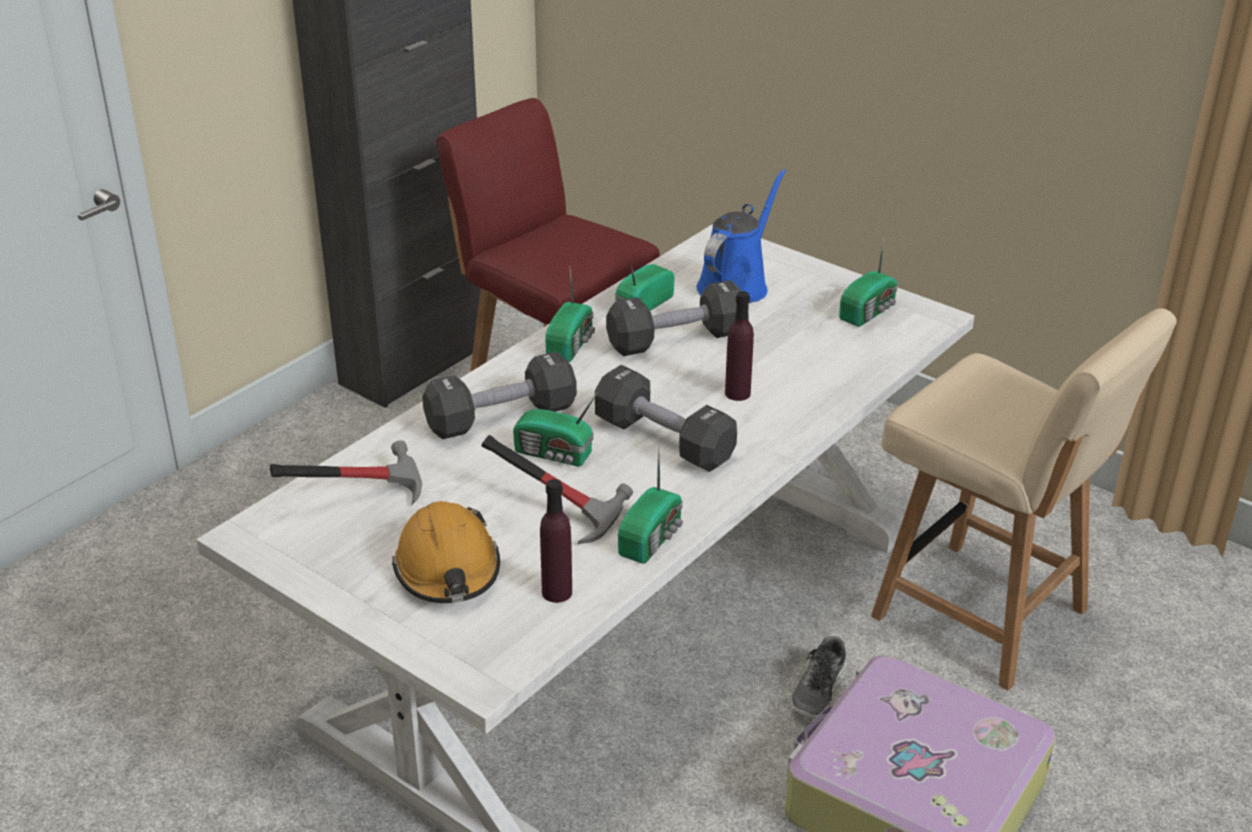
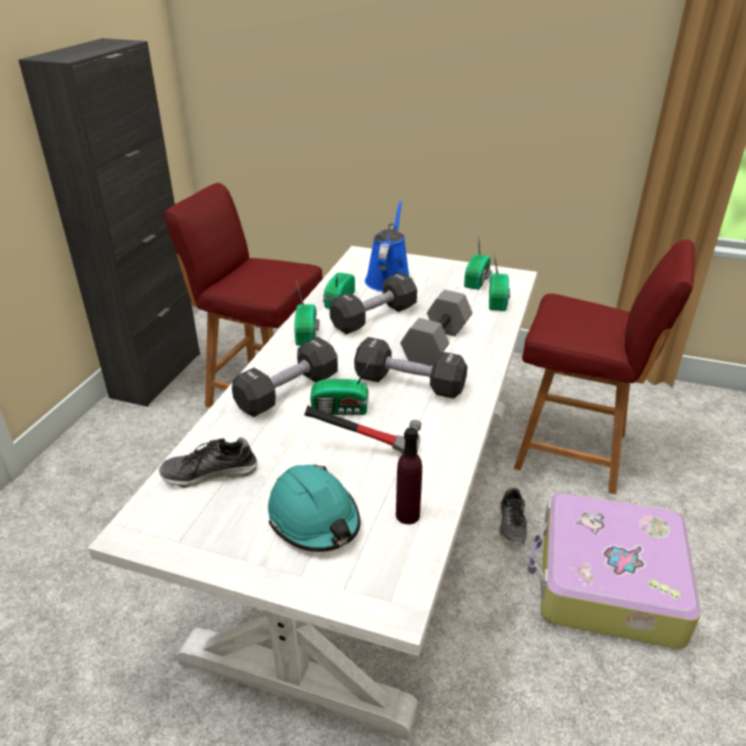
camera: 20 degrees left, 0 degrees up
(358, 494) = (210, 474): hammer -> shoe
(448, 570) = (314, 519): orange hard hat -> turquoise hard hat
(653, 538) = (448, 455): radio -> radio (498, 300)
(737, 393) = (435, 343): purple bottle -> grey dumbbell
(984, 616) = (574, 452): beige chair -> red chair

